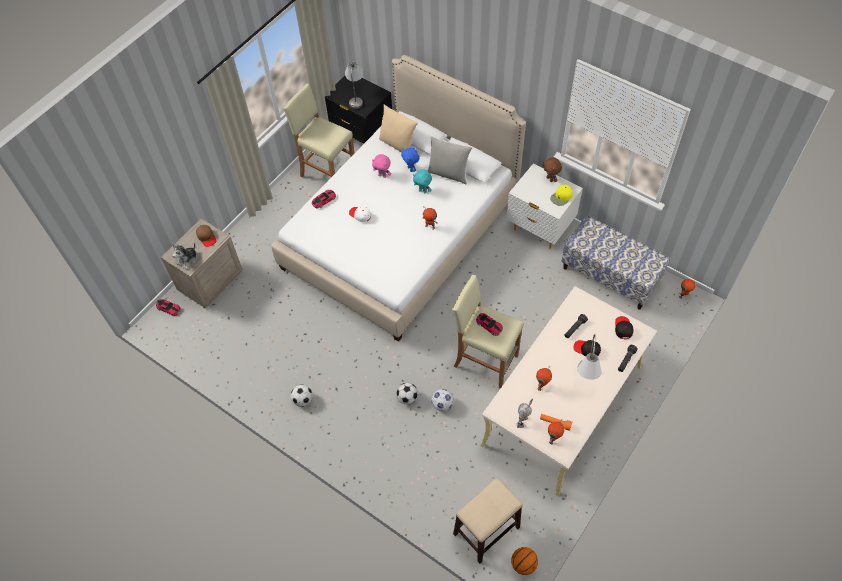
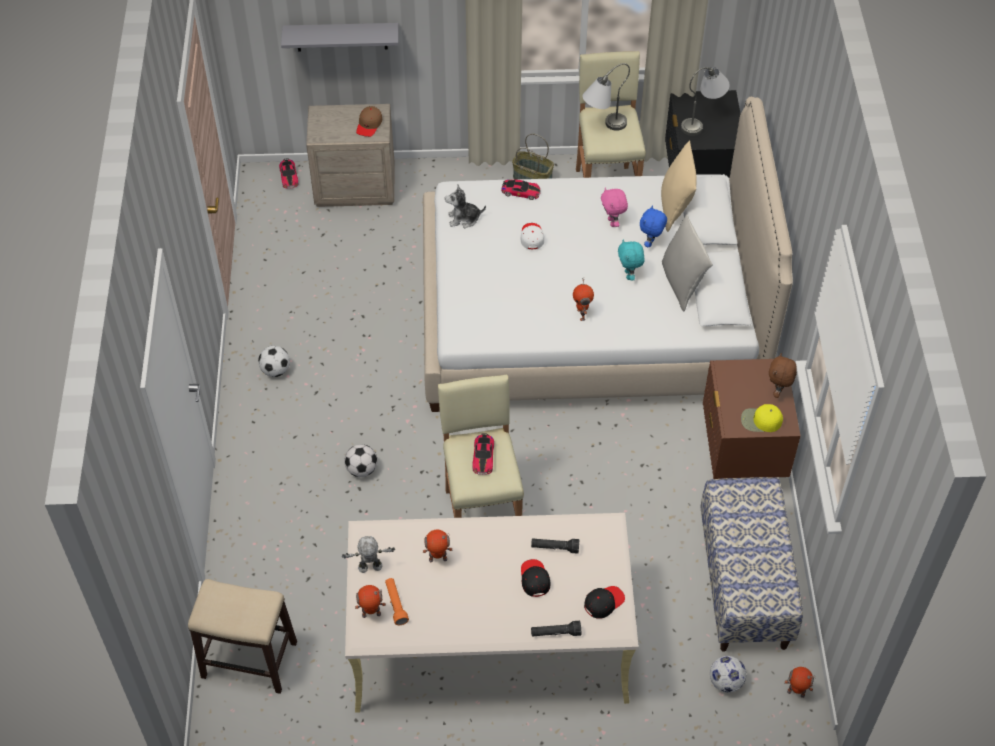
camera: 50 degrees right, 5 degrees down
(158, 200) = (341, 36): none -> grey shelf
(188, 260) = (325, 129): plush toy -> plush toy (464, 219)
(288, 198) = (533, 178): none -> basket
(442, 404) = (382, 510): football -> football (725, 682)
(523, 564) = (234, 726): basketball -> none
(539, 229) = (741, 458): white nightstand -> brown nightstand
(584, 379) = (488, 601): grey table lamp -> grey table lamp (602, 127)

